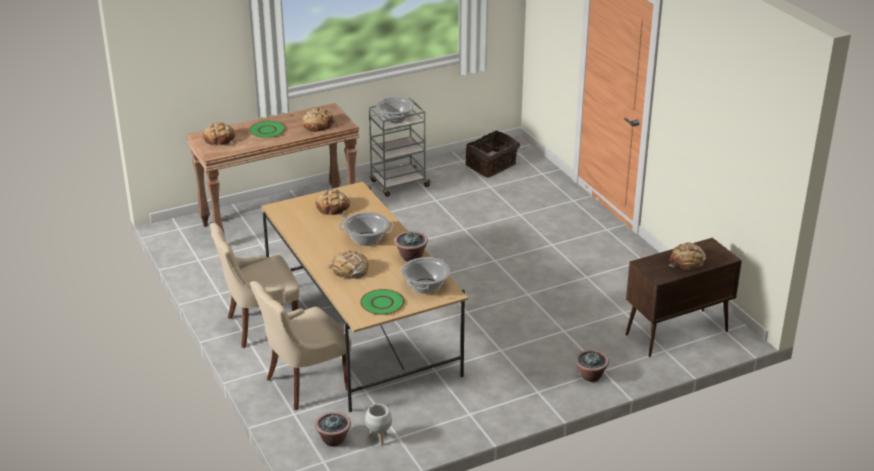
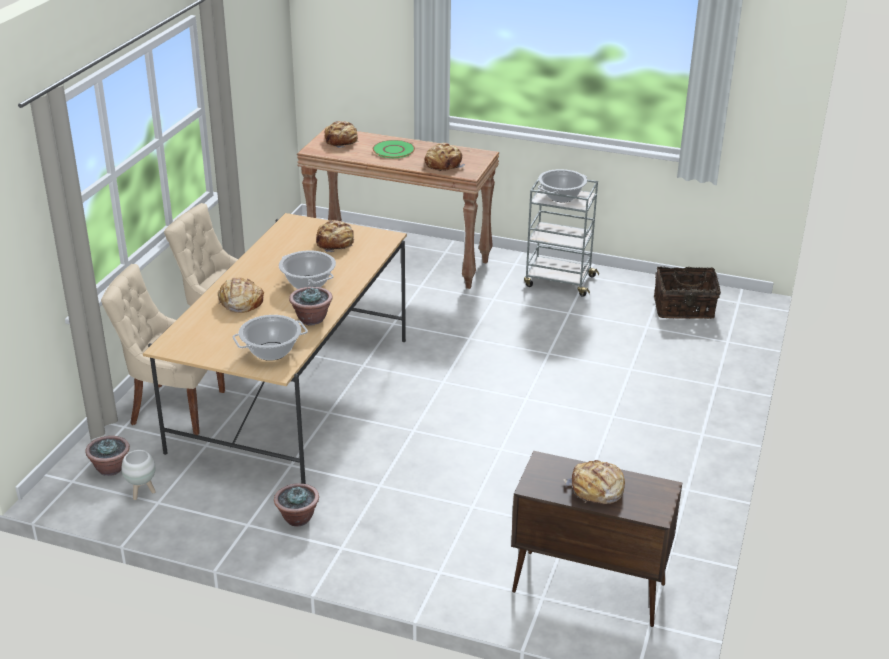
camera: 45 degrees right, 0 degrees up
(382, 303) = (208, 344): green plate -> none
(590, 376) = (417, 569): potted plant -> potted plant (297, 518)

